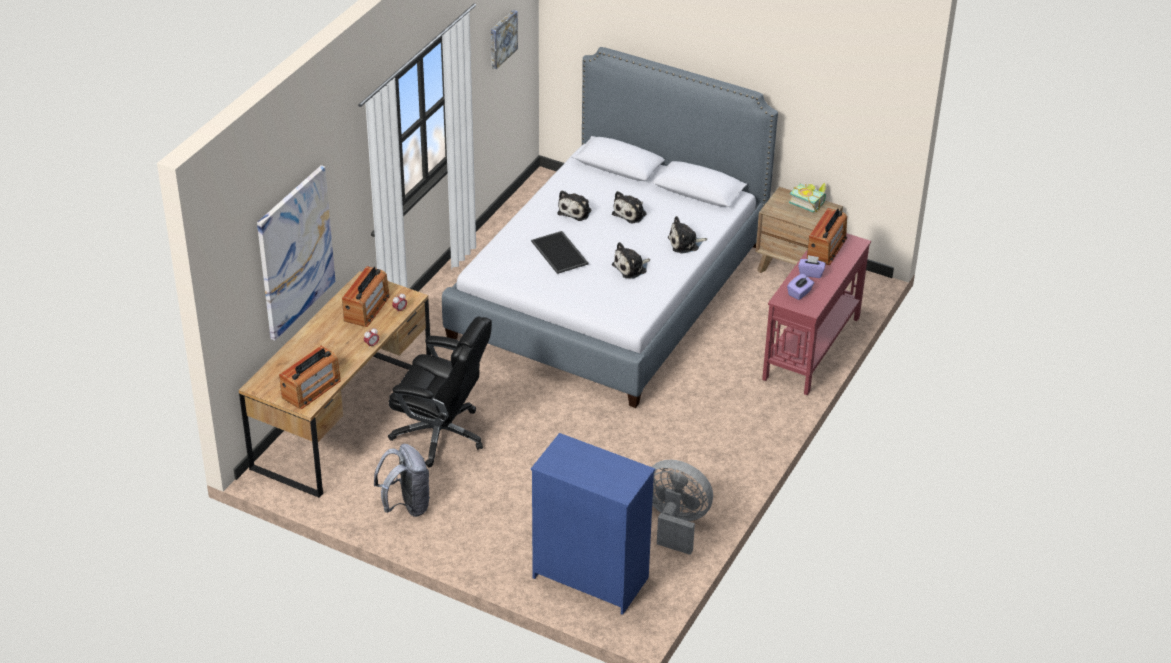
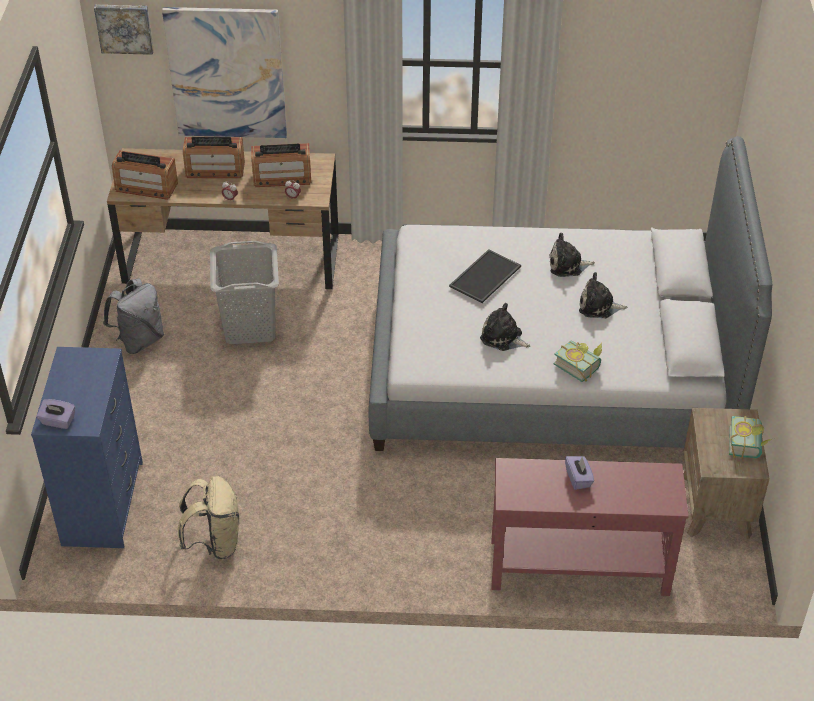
camera: 65 degrees right, 5 degrees up
(441, 435) = (249, 327): black office chair -> grey laundry basket
(502, 38) = (656, 59): picture -> picture (124, 28)
(675, 523) = (215, 543): grey fan -> beige backpack
(685, 243) = (579, 365): plush toy -> book
(800, 293) = (532, 480): purple tissue box -> purple tissue box (58, 421)
(826, 248) = (639, 478): radio -> radio (215, 169)

